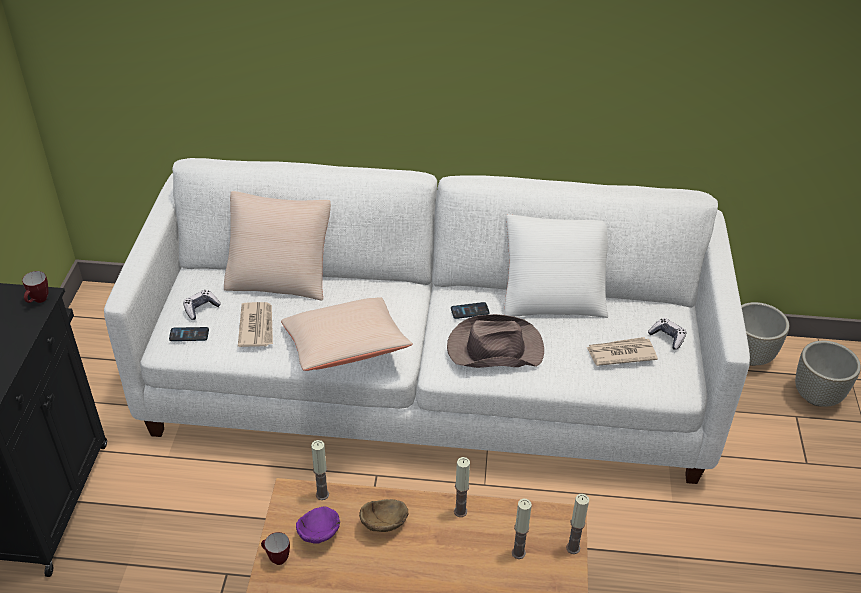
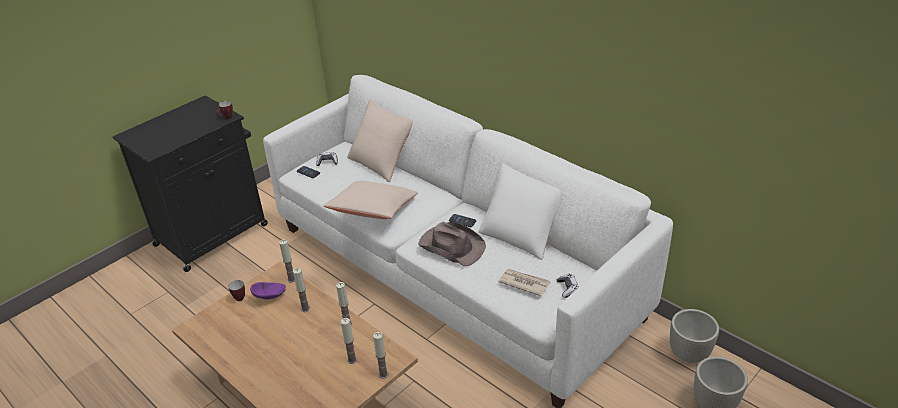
camera: 40 degrees right, 5 degrees down
(257, 326) = (342, 181): newspaper -> none
(386, 523) = (305, 308): brown bowl -> candle

